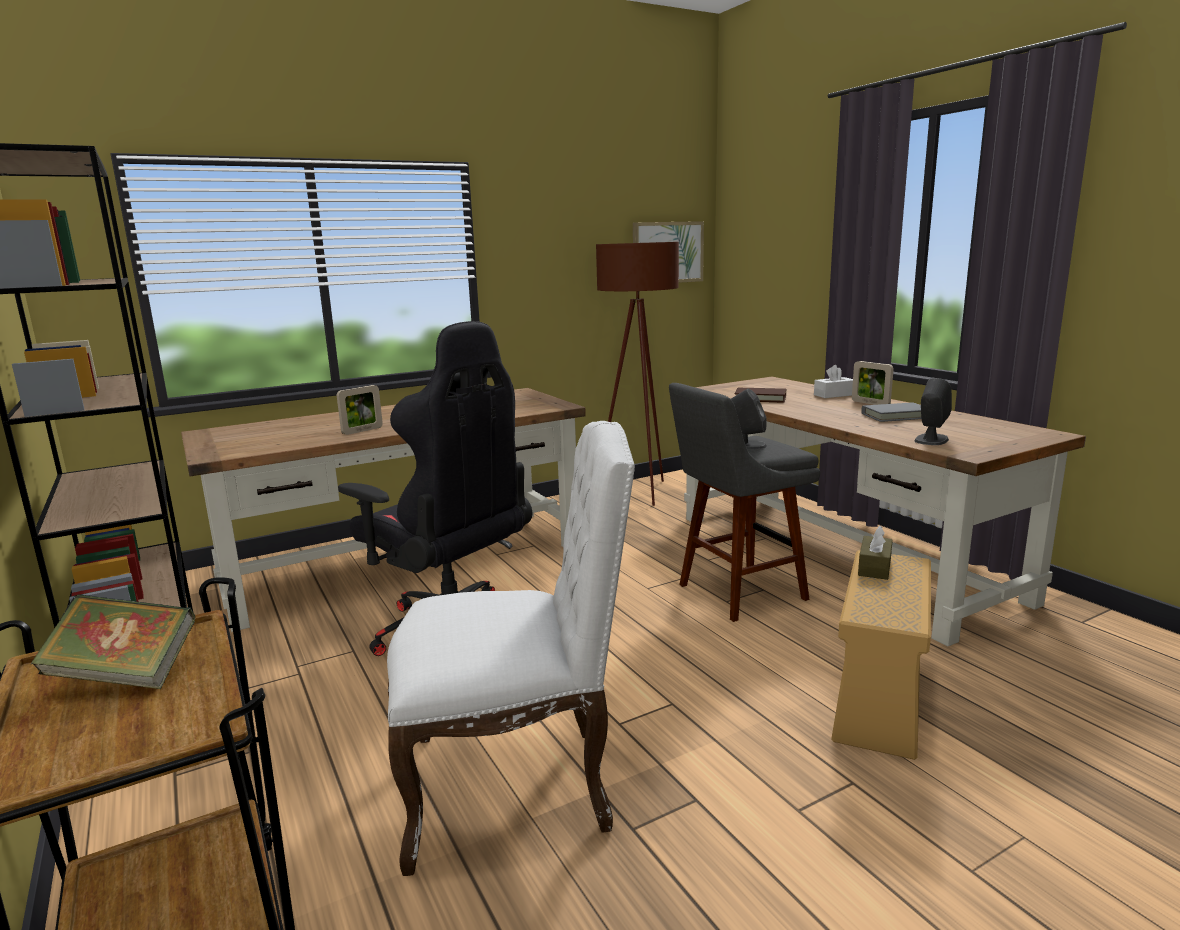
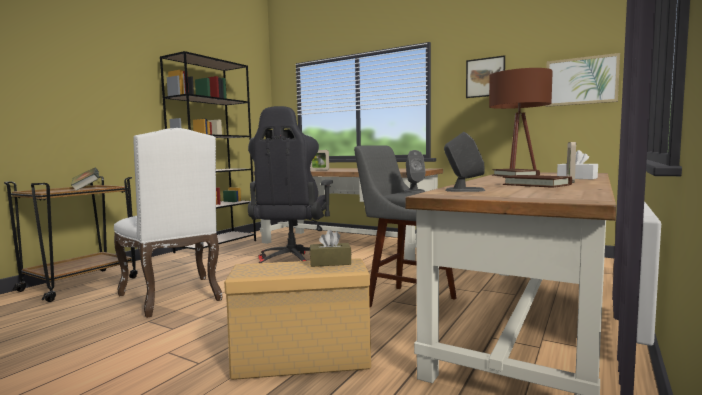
camera: 60 degrees right, 10 degrees down
(558, 236) = (485, 77): none -> picture
(896, 416) = (536, 185): grey book -> brown book

